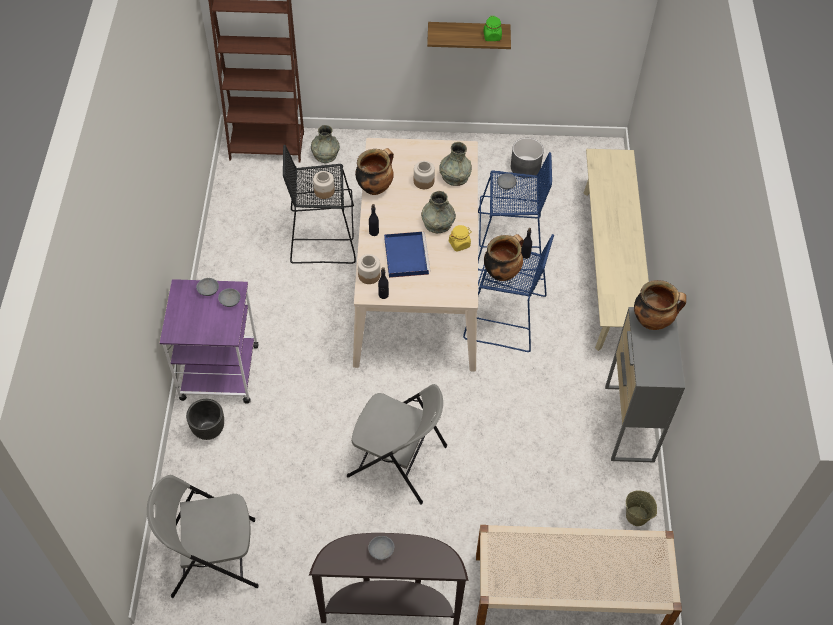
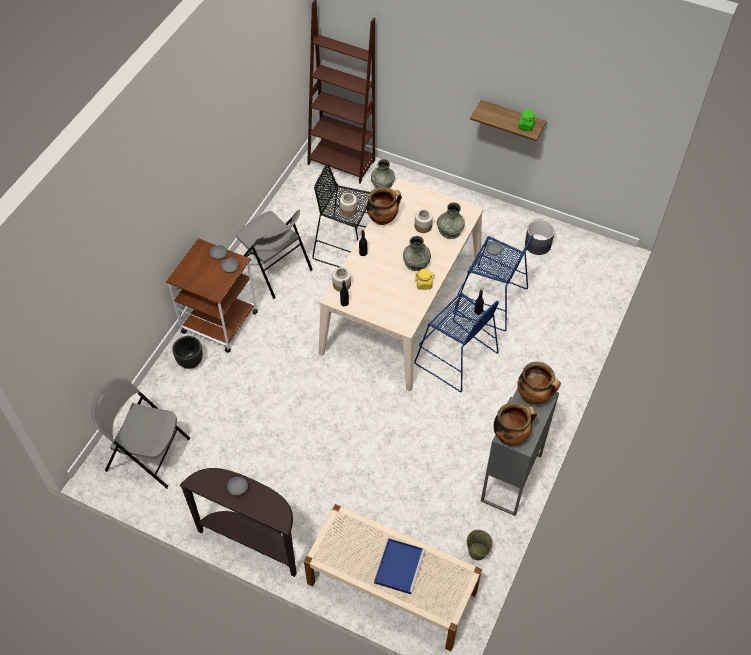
camera: 25 degrees right, 0 degrees up
(219, 370) = (220, 321): purple cart -> brown cart
(397, 461) = (314, 437): grey chair -> grey chair (273, 268)
(405, 255) = (378, 279): blue tray -> blue tray (399, 566)
(502, 272) = (452, 318): cooking pot -> cooking pot (511, 435)
(609, 267) = (563, 349): beige bench -> none

